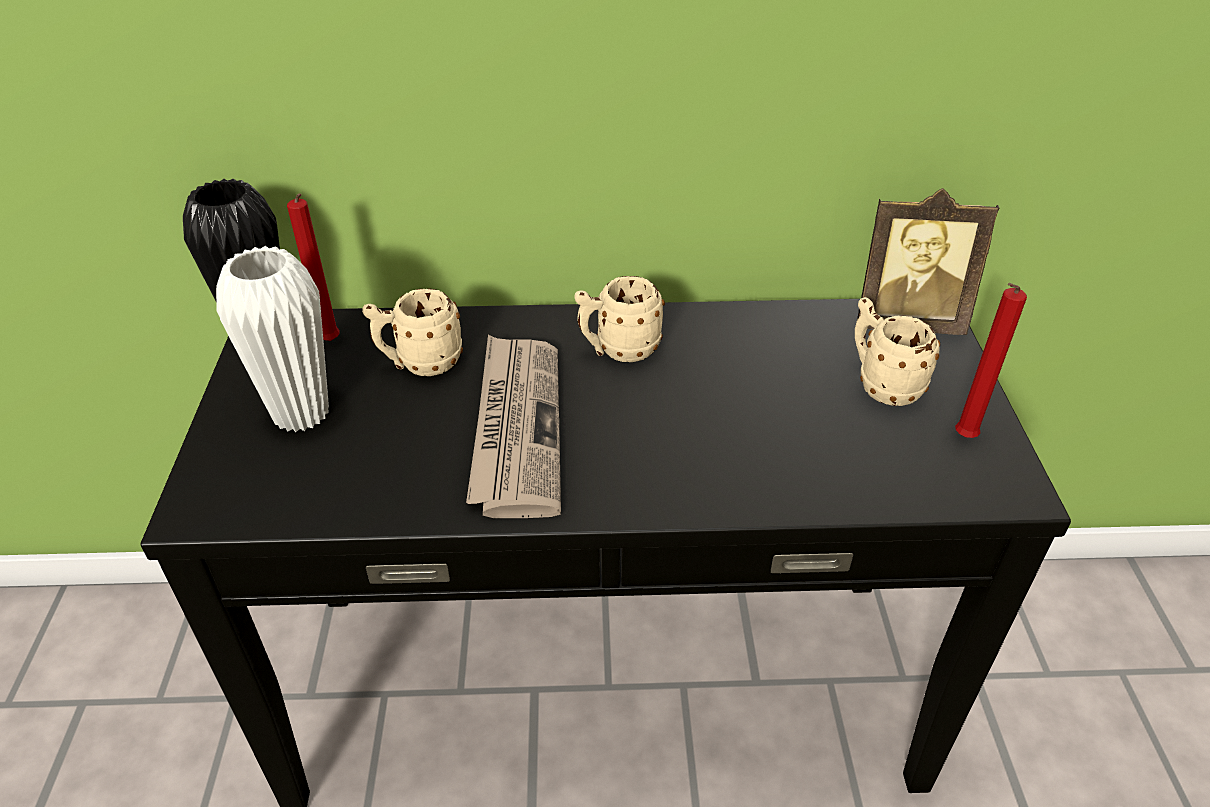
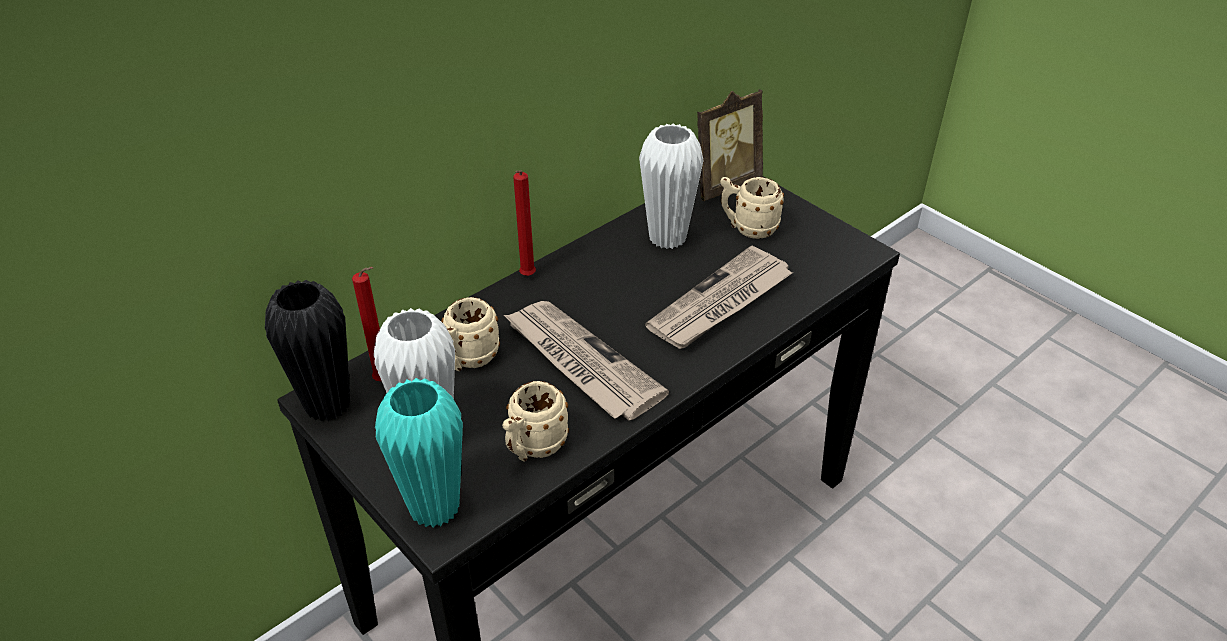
camera: 40 degrees left, 0 degrees up
(218, 484) = (434, 508): none -> turquoise vase
(618, 350) = (583, 284): beige mug -> beige mug (533, 448)
(745, 450) = (720, 302): none -> newspaper
(769, 348) = (667, 238): none -> white vase
(962, 438) = (815, 237): red candle -> red candle (527, 277)

